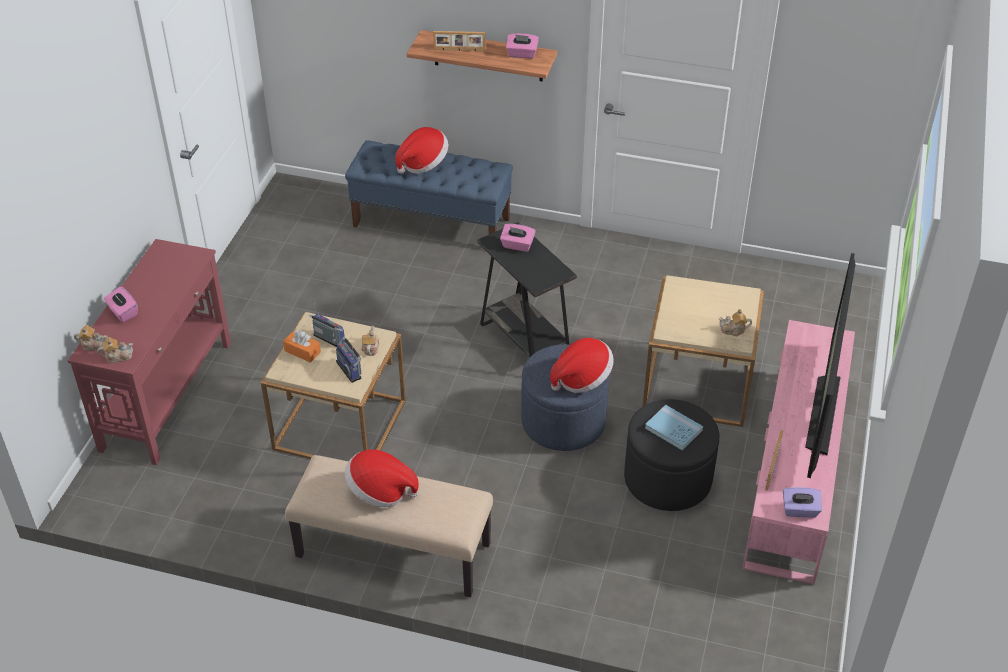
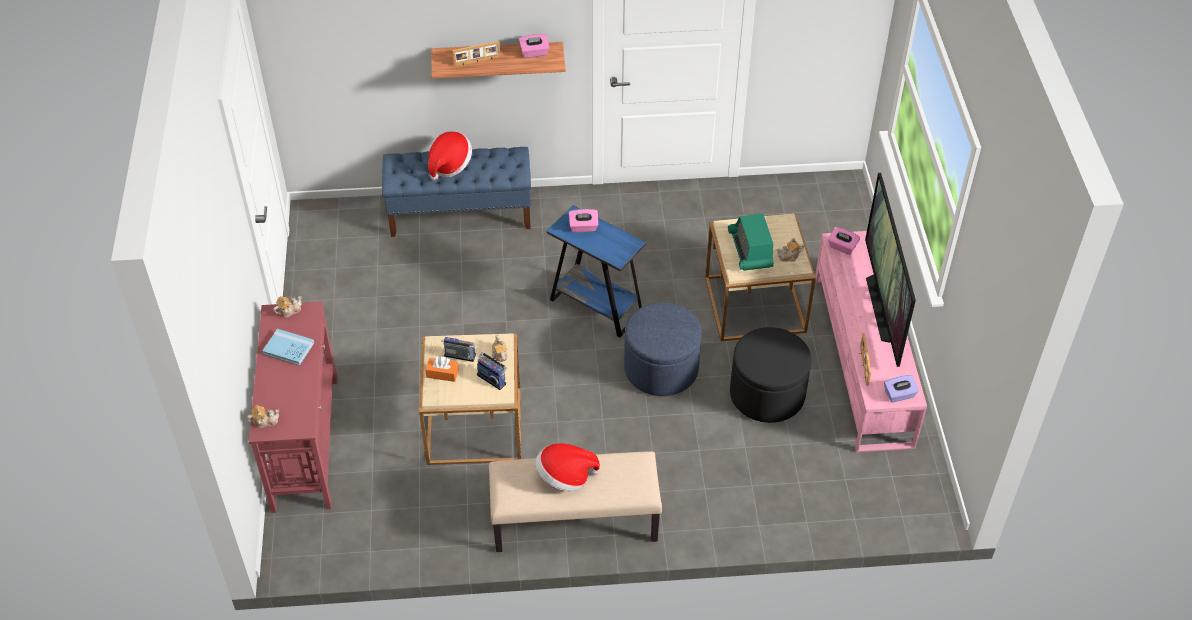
camera: 20 degrees left, 5 degrees up
(118, 356) = (293, 425): teapot -> teapot (289, 311)
(123, 312) = (273, 383): pink tissue box -> pink tissue box (842, 247)
(525, 342) = (596, 306): black side table -> blue side table
(582, 378) = (679, 330): hat -> none
(673, 429) = (772, 354): blue book -> blue book (288, 348)
(693, 313) = (750, 250): none -> radio

